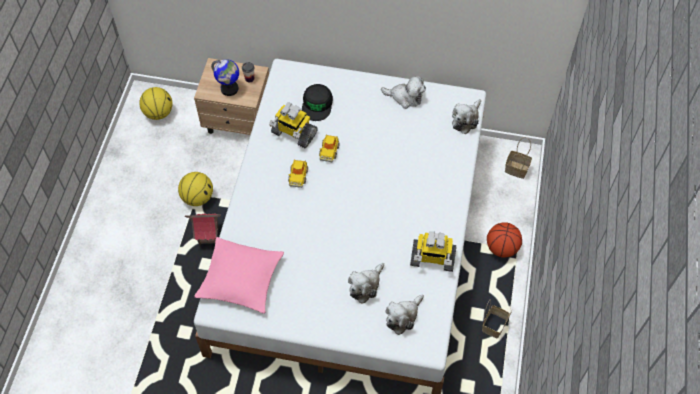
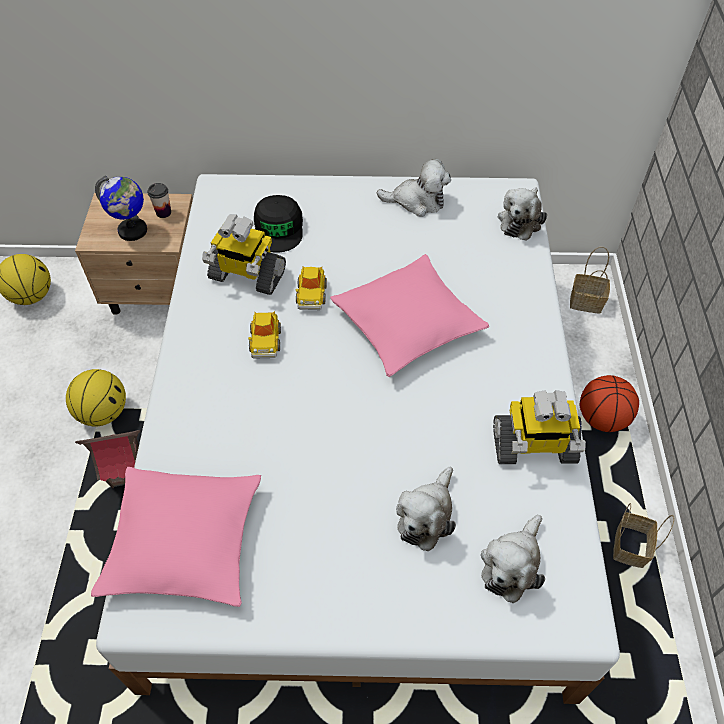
camera: 10 degrees left, 5 degrees down
(380, 177) = (407, 323): none -> pink pillow

